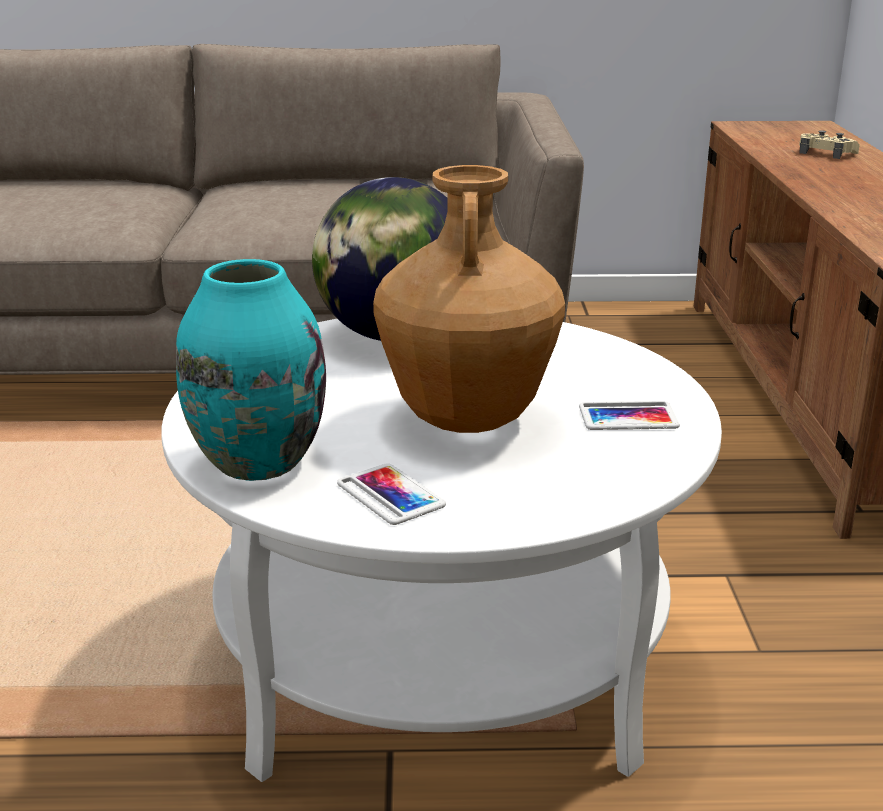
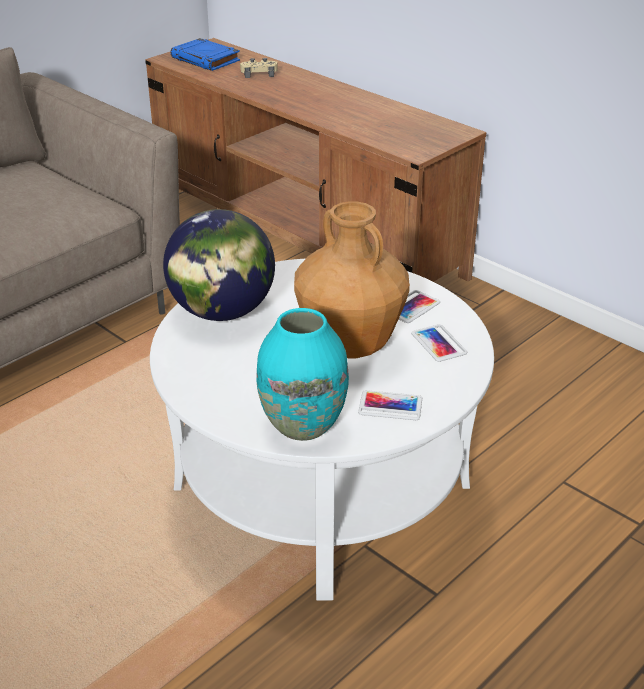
camera: 45 degrees left, 10 degrees up
(588, 466) = (438, 343): none -> phone
(782, 133) = (206, 59): none -> blue book

